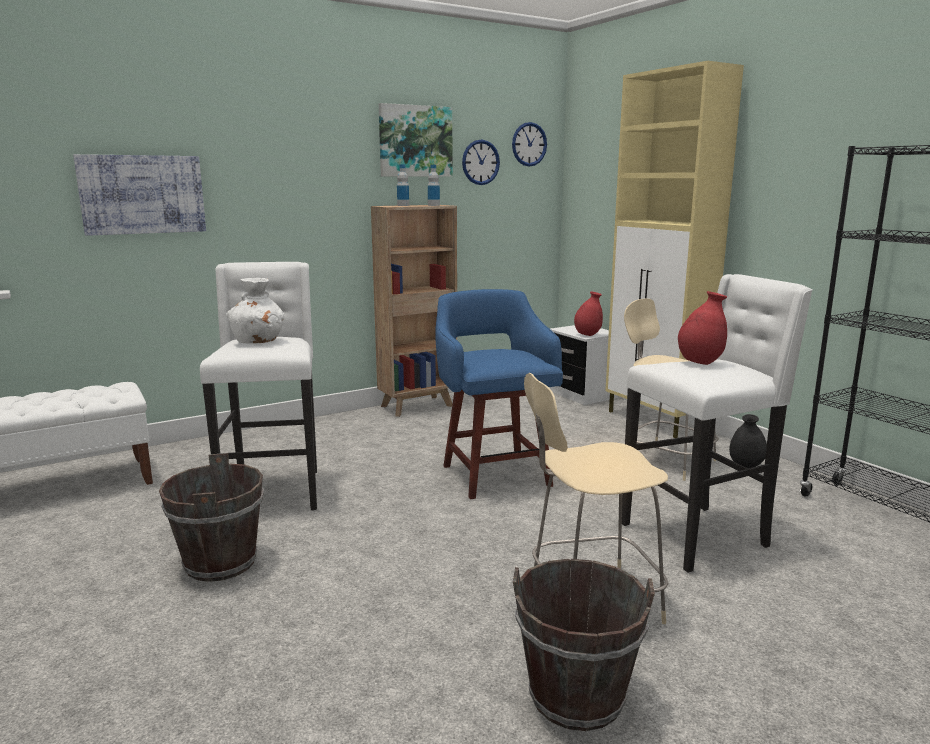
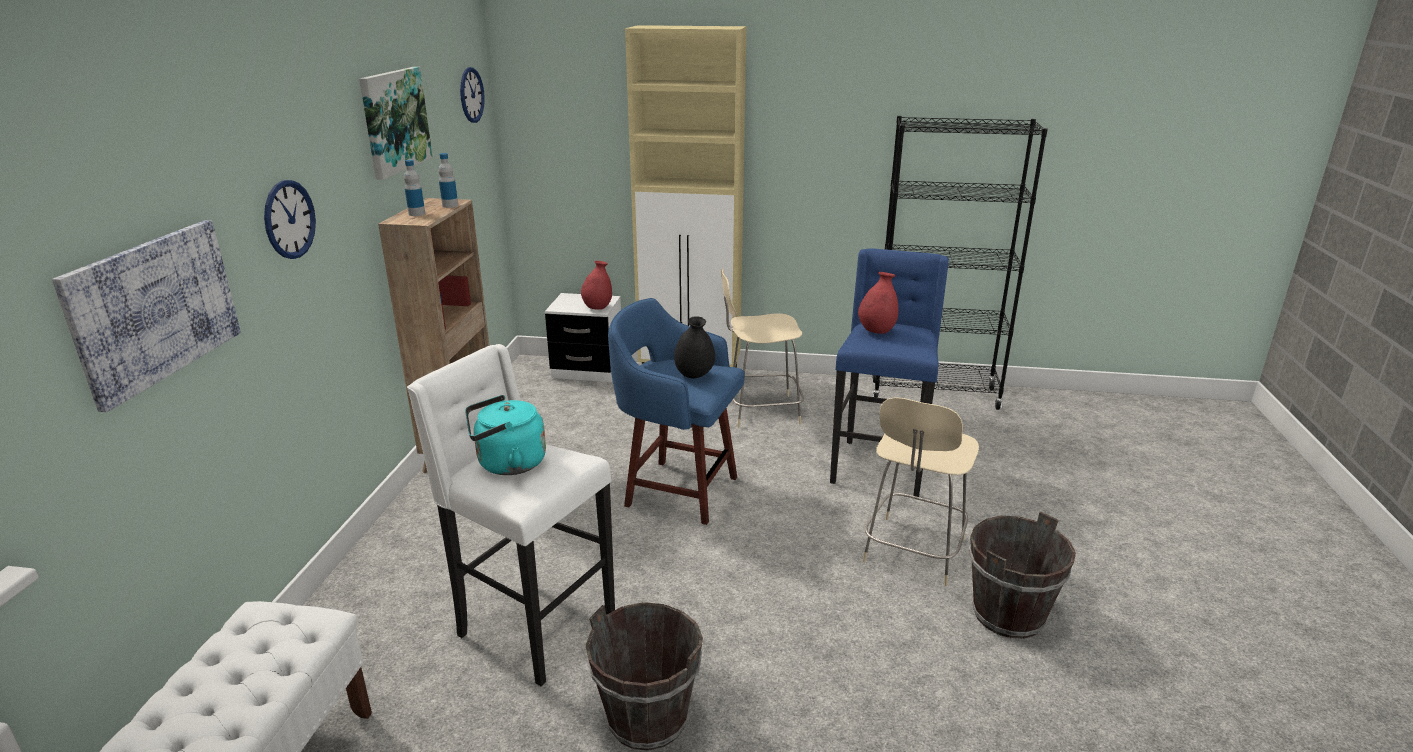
camera: 50 degrees left, 10 degrees up
(258, 341) = (507, 464): white vase -> turquoise kettle
(480, 162) = (443, 130): wall clock -> wall clock (289, 219)
(697, 536) = (878, 466): white stool -> blue stool
(746, 466) = (811, 391): black vase -> black vase (694, 375)

